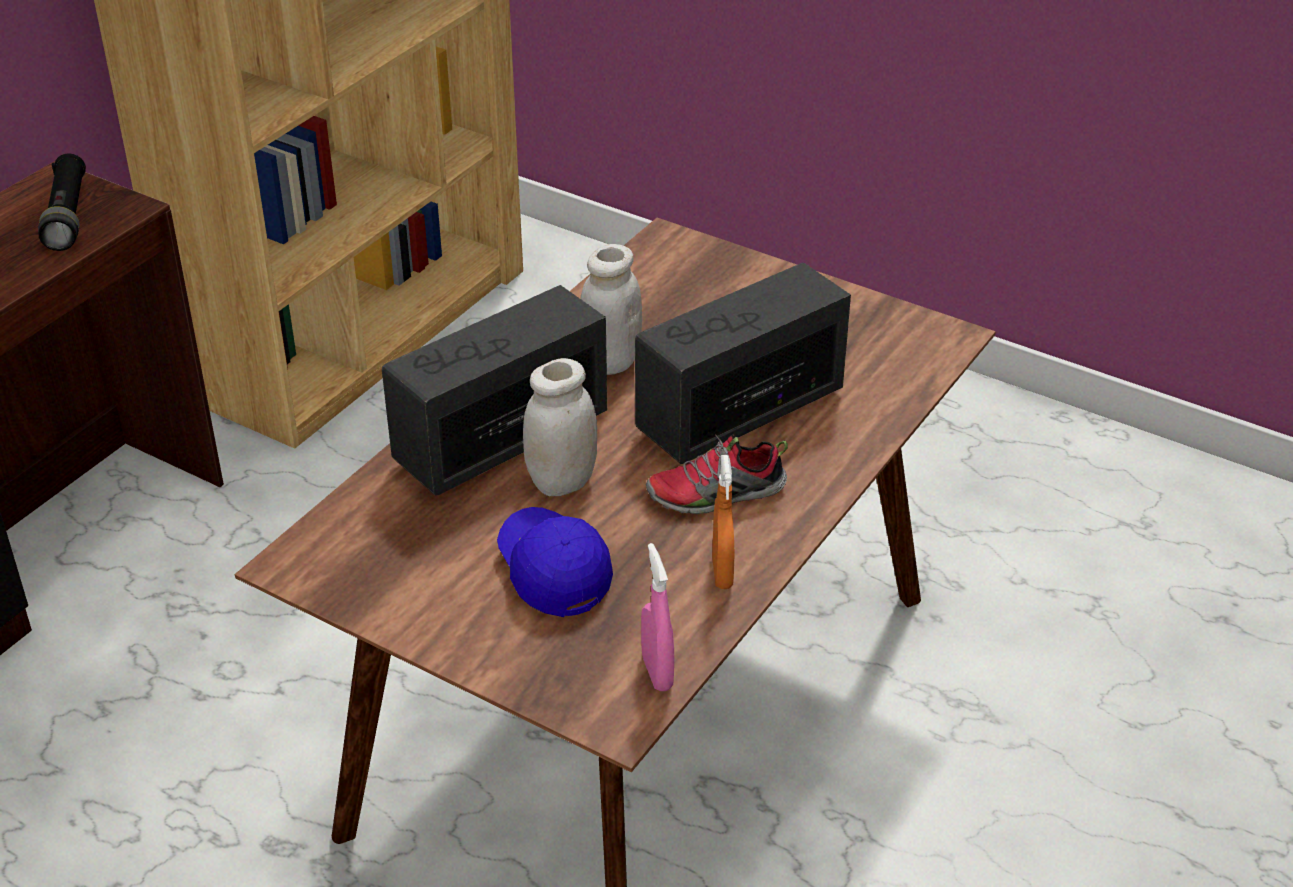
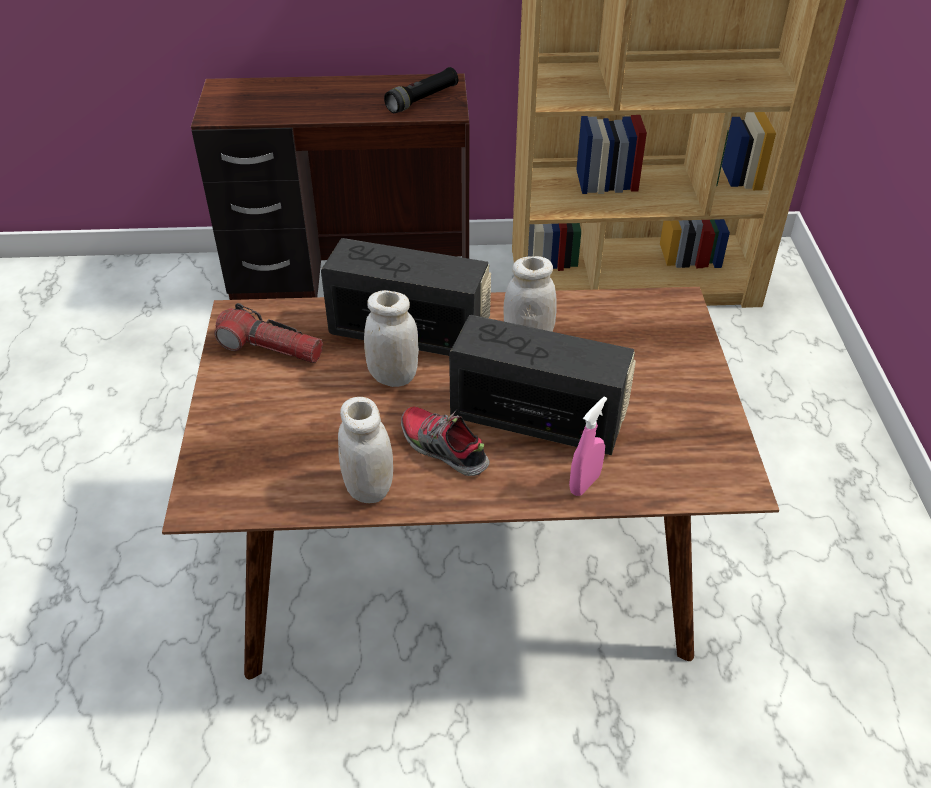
camera: 55 degrees right, 5 degrees up
(398, 558) = (271, 348): none -> flashlight
(553, 572) = (308, 413): blue cap -> none
(657, 672) = (252, 502): pink spray bottle -> pink spray bottle (584, 483)
(722, 573) = (368, 488): orange spray bottle -> white jar

